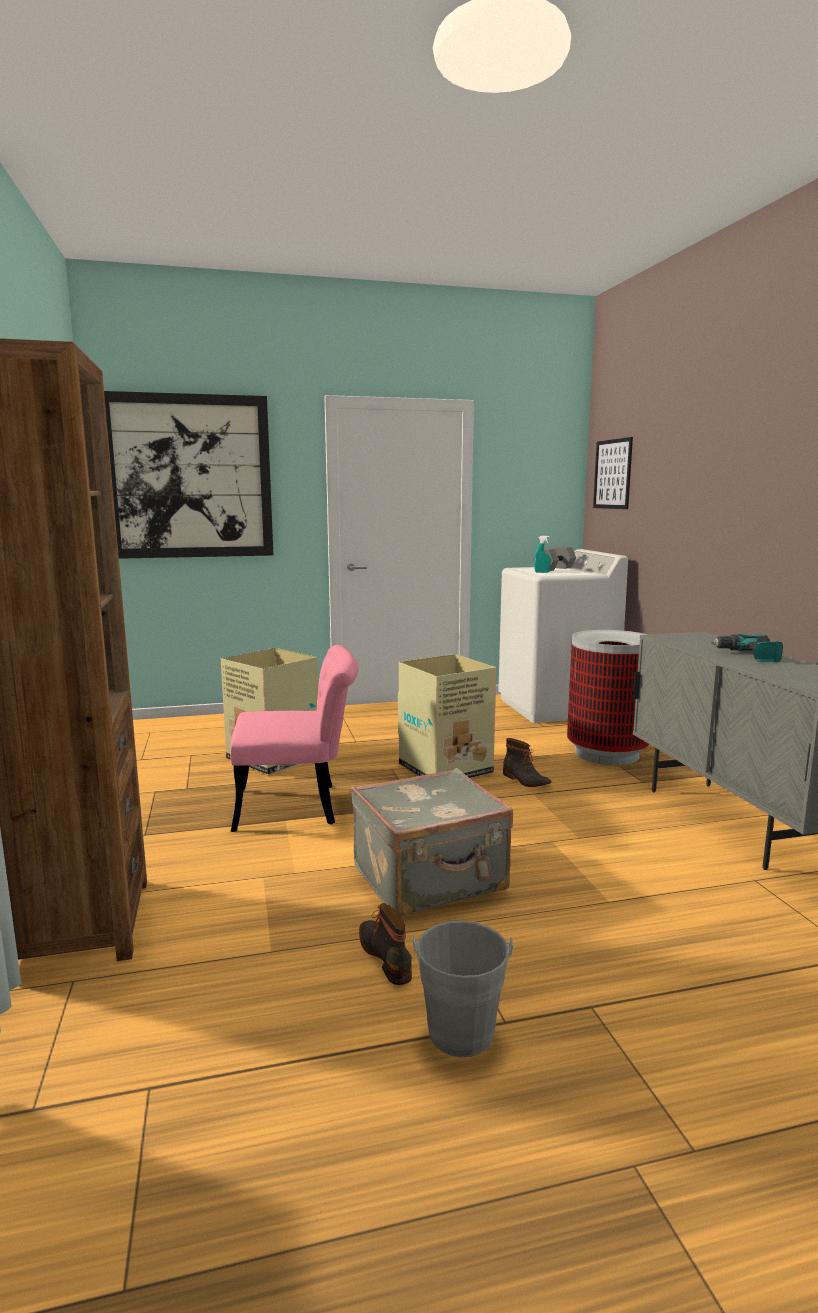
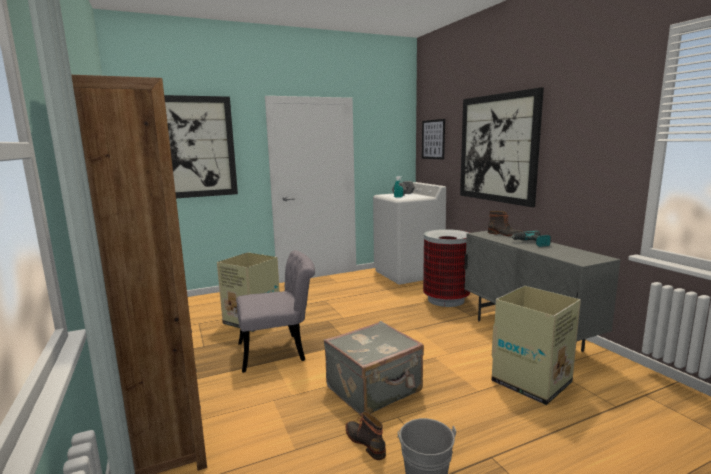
camera: 10 degrees left, 0 degrees up
(299, 806) = (279, 351): pink chair -> grey chair
(447, 769) = (360, 318): cardboard box -> cardboard box (532, 382)
(525, 780) = (407, 321): boot -> boot (504, 234)
(714, 488) = (497, 148): none -> picture

